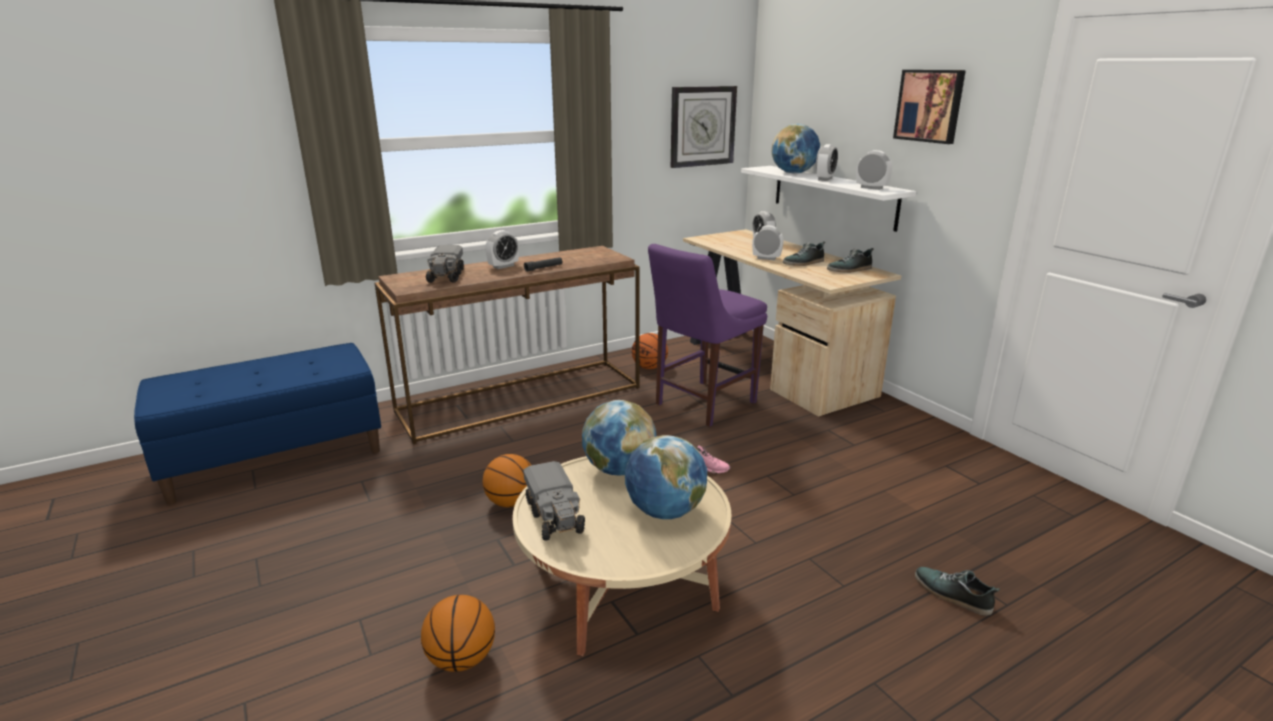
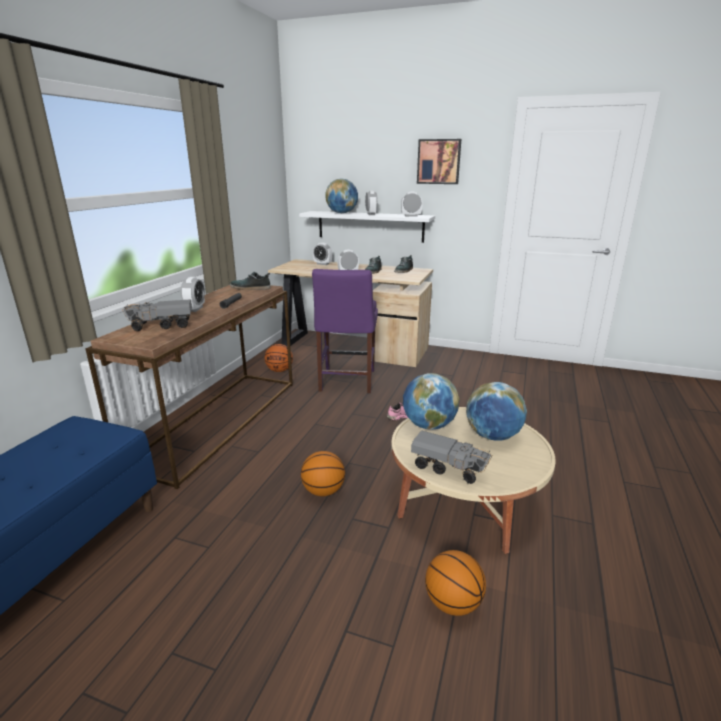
camera: 40 degrees left, 0 degrees up
(446, 276) = (162, 325): toy truck -> toy truck turned 120 degrees clockwise
(702, 126) = (265, 184): wall clock -> none
(952, 595) = (588, 427): shoe -> shoe (250, 288)

